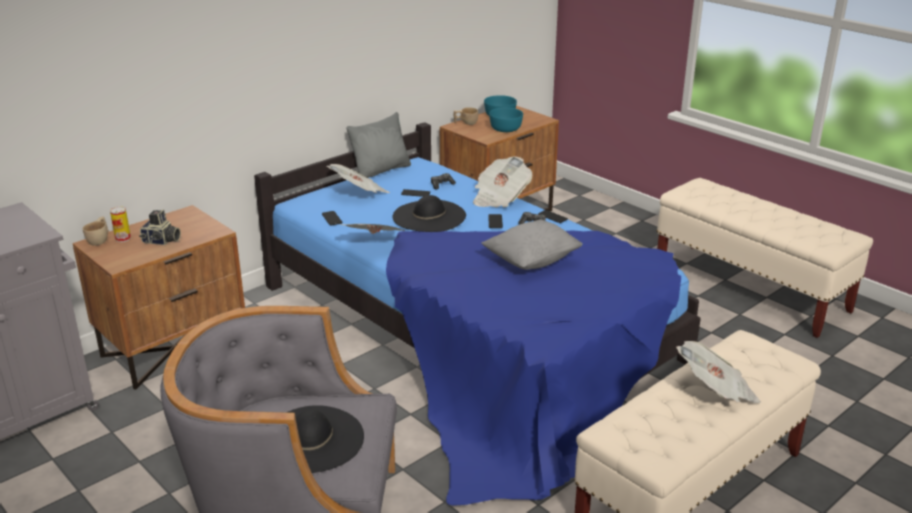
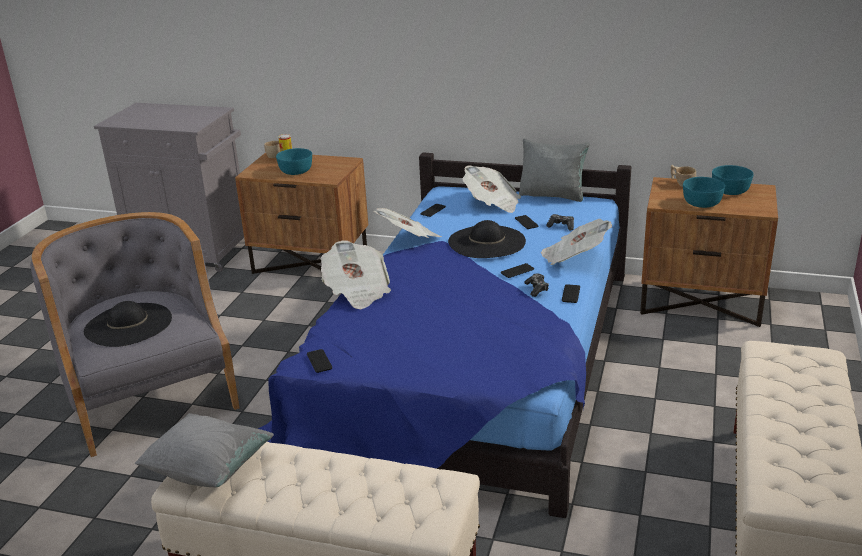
camera: 60 degrees right, 0 degrees up
(161, 241) = (296, 171): camera -> turquoise bowl
(532, 261) = (455, 311): grey pillow -> grey pillow (208, 470)
(552, 337) = (319, 361): none -> phone
(716, 392) = (323, 487): newspaper -> newspaper (357, 291)

